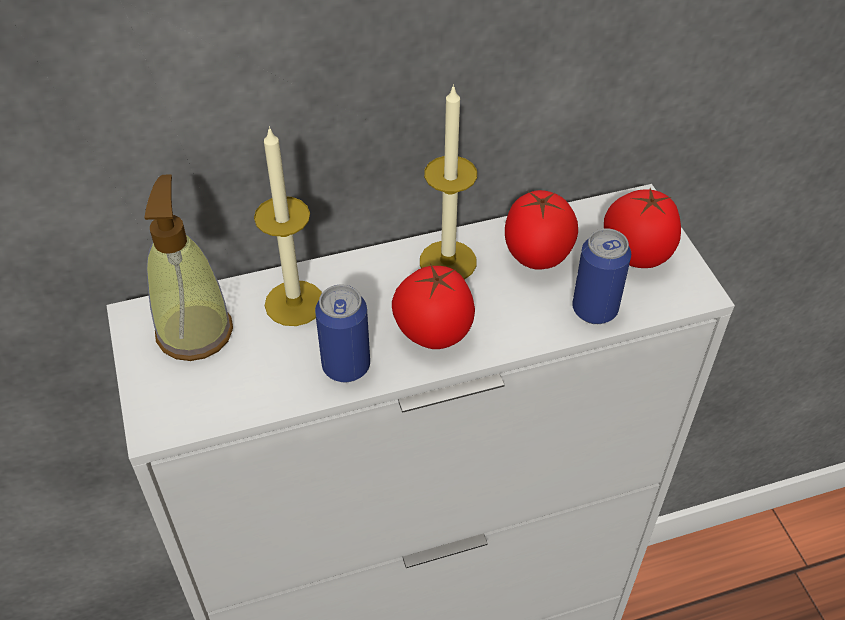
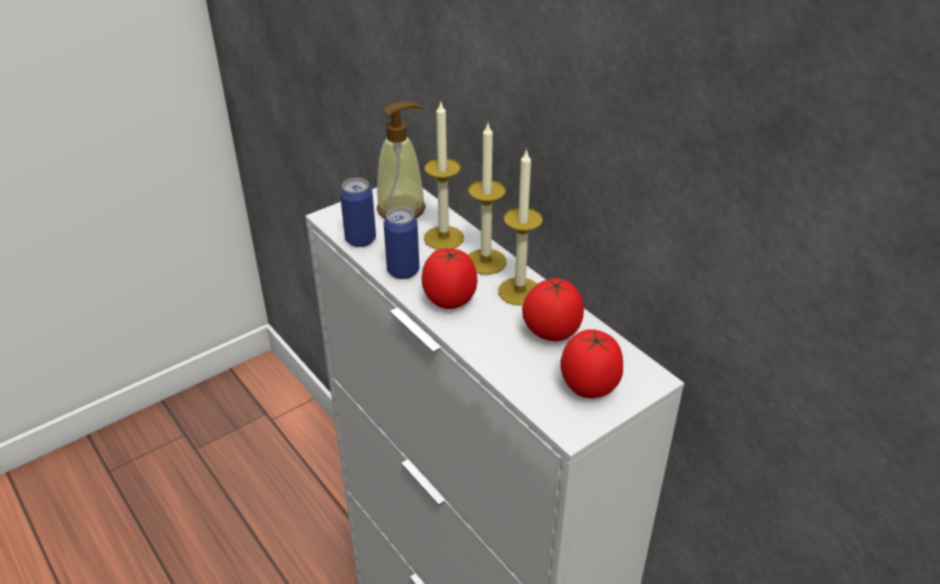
camera: 70 degrees right, 10 degrees down
(371, 275) = (485, 261): none -> candle
(594, 310) = (515, 373): can -> can (360, 239)

